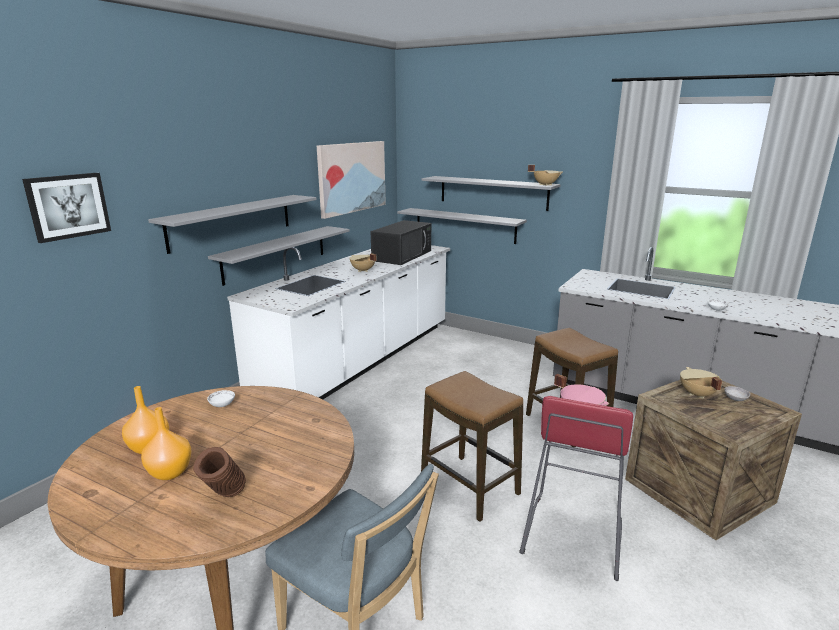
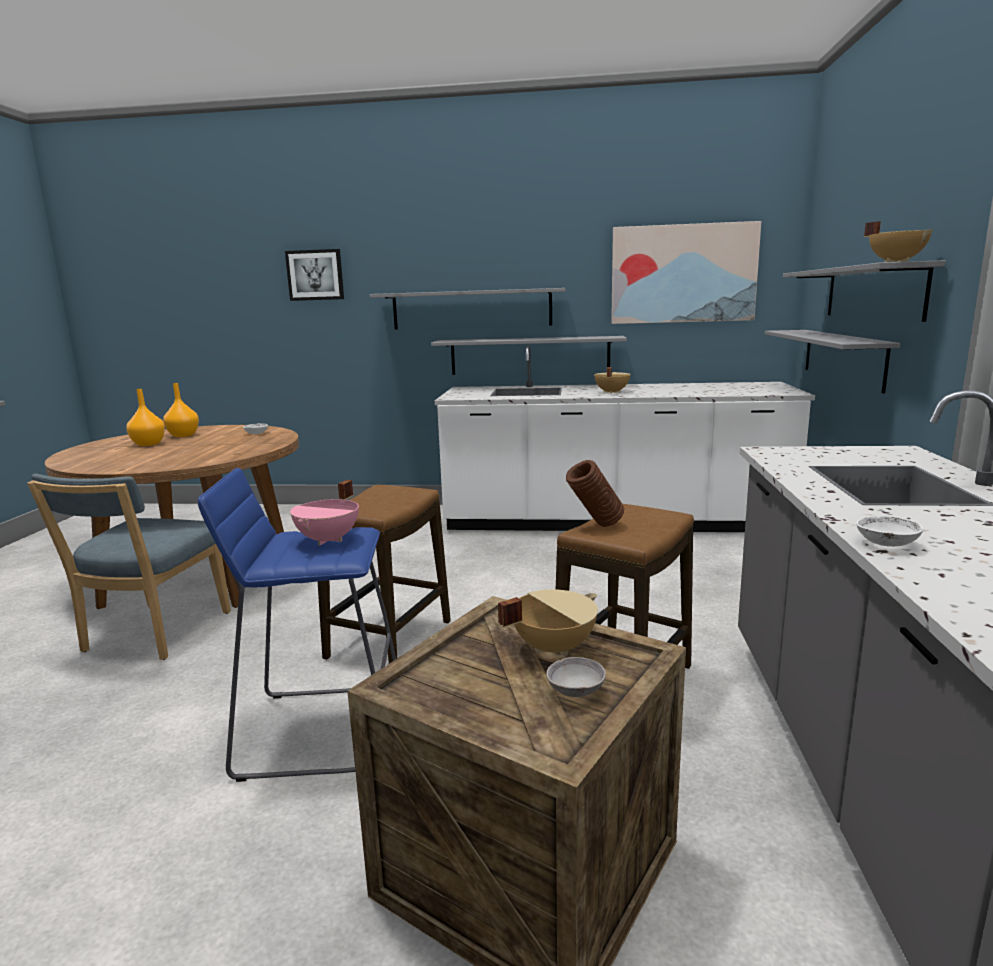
camera: 65 degrees right, 5 degrees down
(225, 500) = (108, 458): brown vase -> brown vase (595, 526)
(402, 255) = (713, 391): black microwave -> none
(572, 536) = (321, 729): red stool -> blue stool

